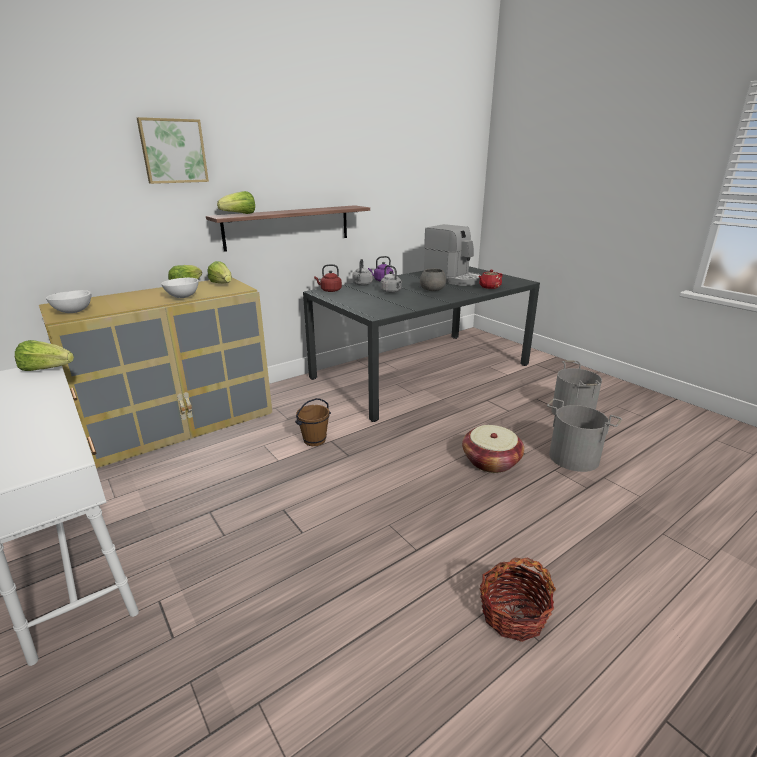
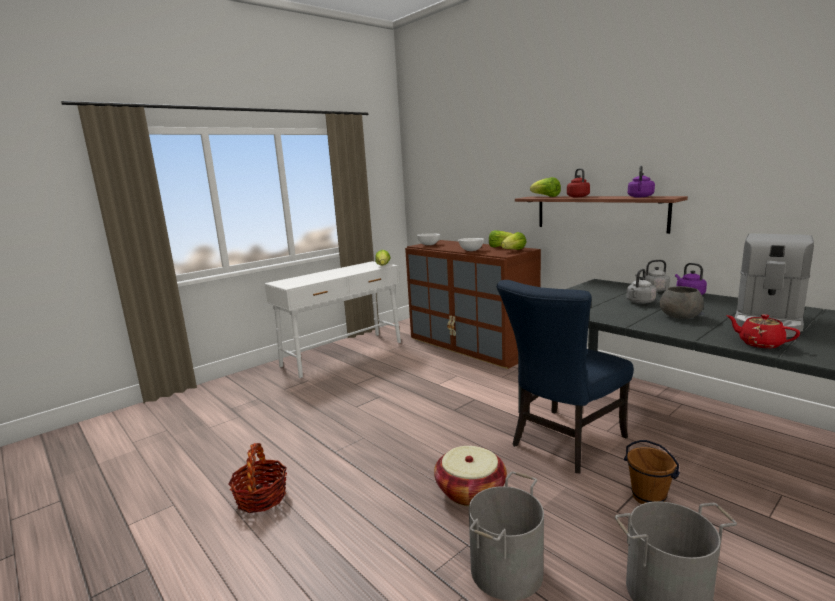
camera: 85 degrees right, 10 degrees down
(173, 151) = (516, 147): picture -> none
(181, 426) = (471, 346): yellow cabinet -> brown cabinet
(314, 440) = (472, 392): brown bucket -> brown bucket (648, 497)
(329, 290) = (608, 284): red kettle -> red kettle (577, 196)
(334, 208) = (640, 197): none -> purple kettle
(426, 412) = (563, 443): none -> blue chair

